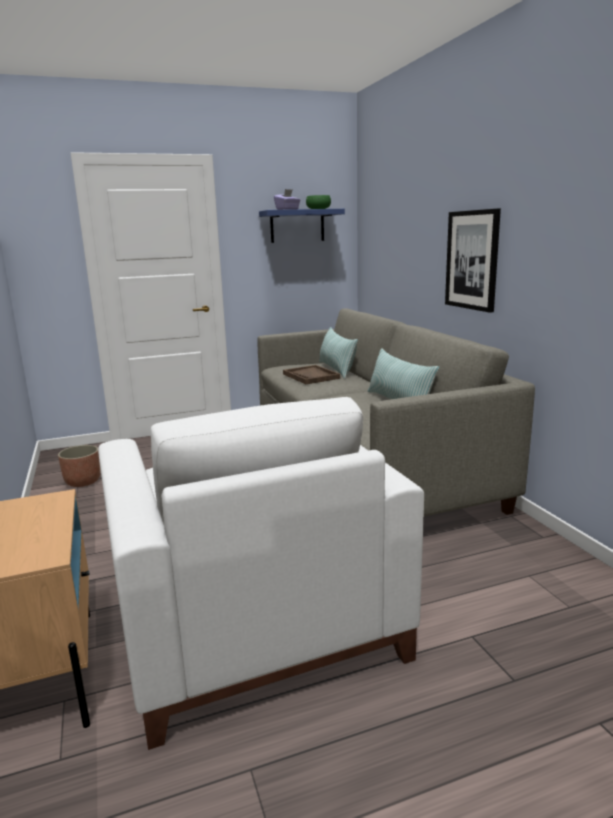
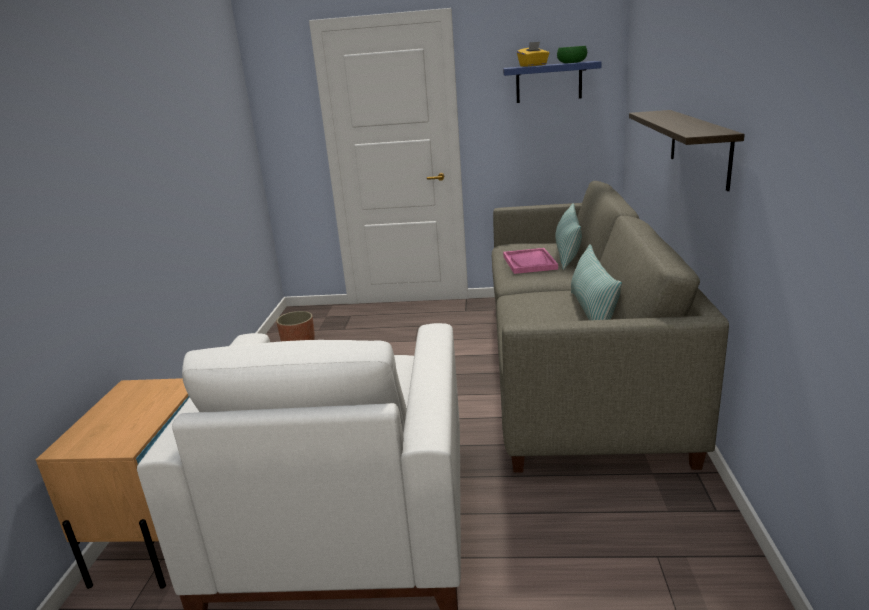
camera: 25 degrees right, 5 degrees up
(287, 209) = (533, 65): purple tissue box -> yellow tissue box
(311, 376) = (529, 263): brown tray -> pink tray
(472, 260) = (699, 146): picture -> shelf

